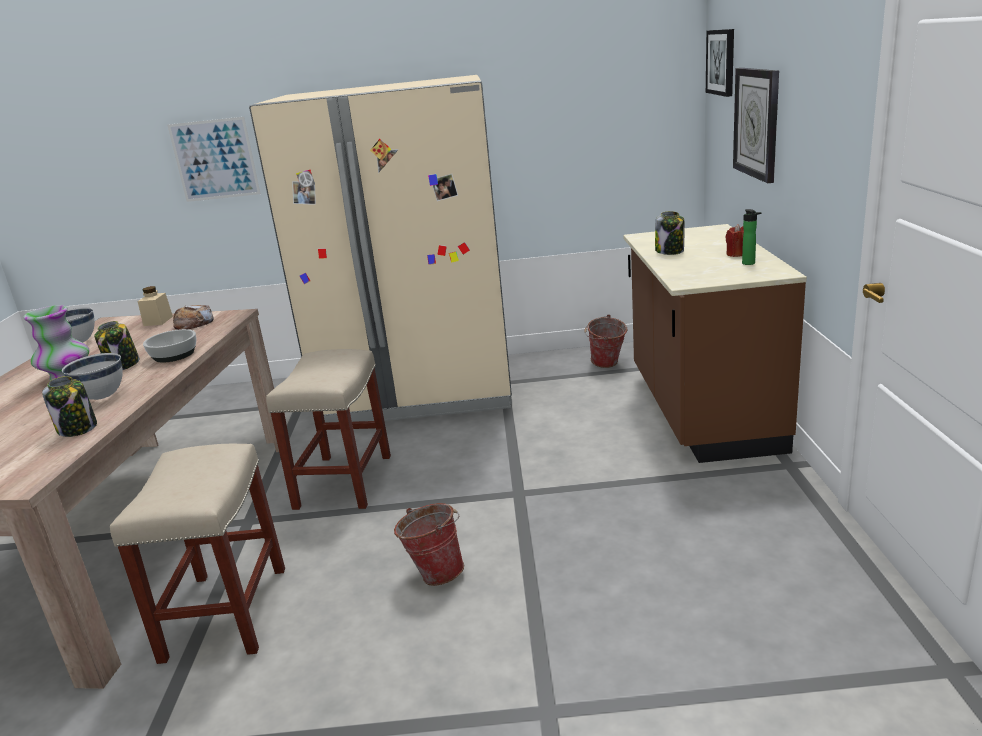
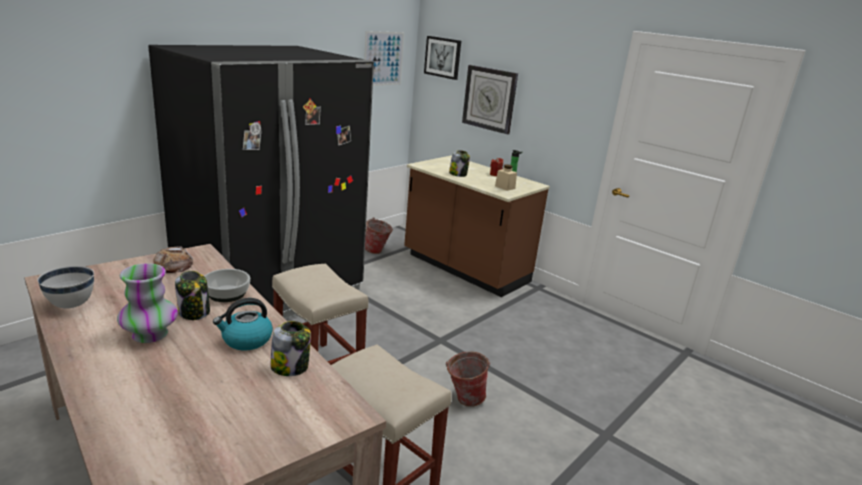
camera: 50 degrees left, 0 degrees up
(102, 397) = (246, 340): white bowl -> kettle
(158, 321) = (122, 269): beige jar -> beige jar (505, 187)
(215, 159) = (67, 101): picture -> picture (383, 58)
(419, 391) = (271, 294): beige fridge -> black fridge

